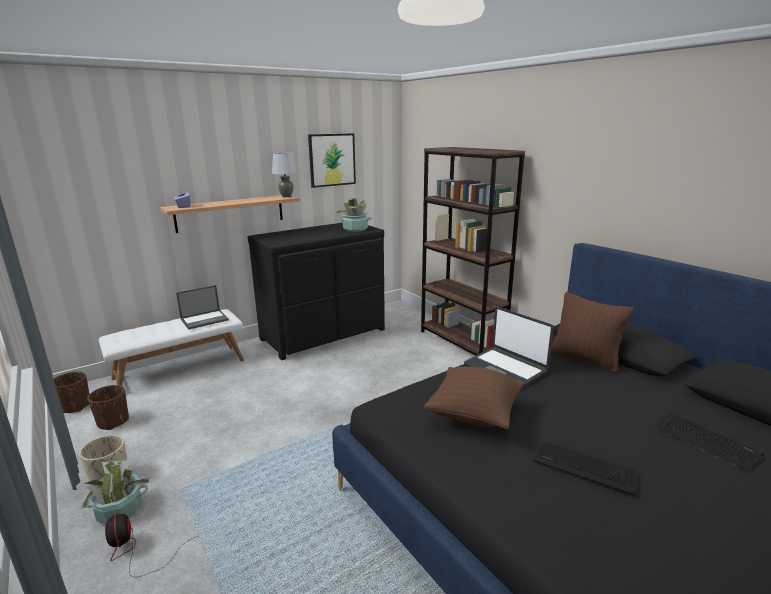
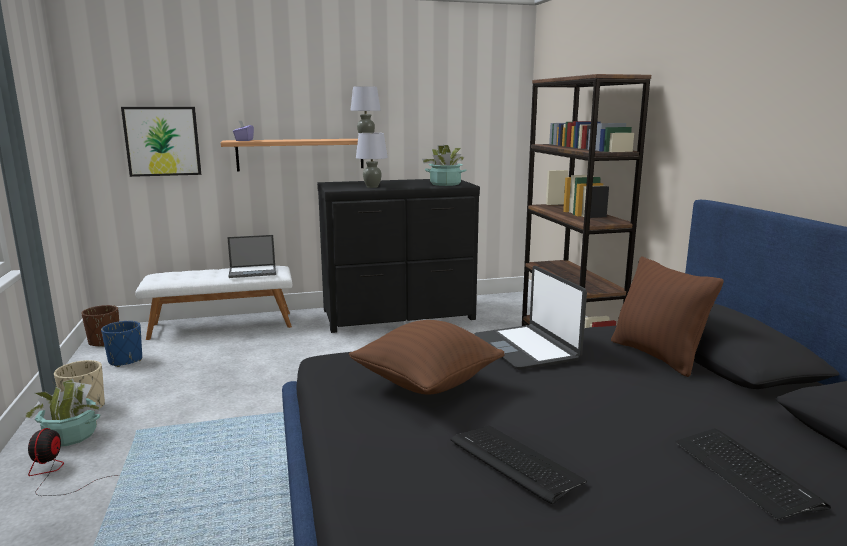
camera: 20 degrees right, 5 degrees down
(113, 422) = (125, 360): brown planter -> blue planter
(303, 238) = (372, 187): none -> grey table lamp
(332, 160) = (432, 100): picture -> picture (162, 141)

